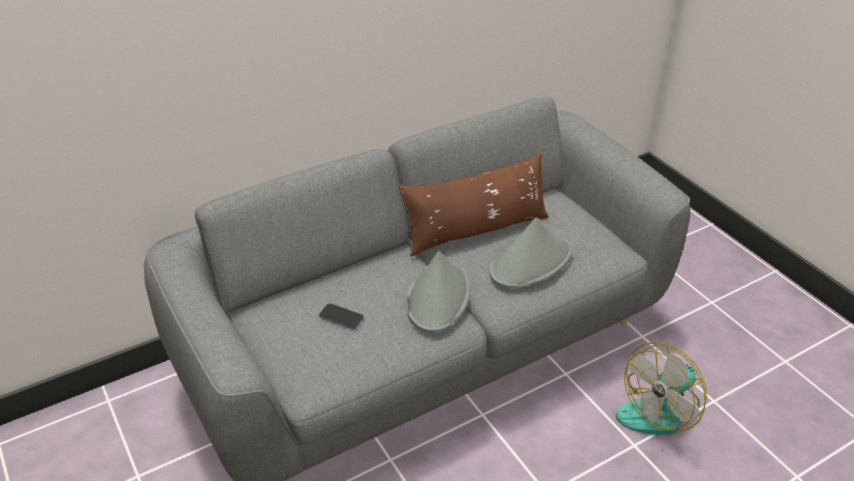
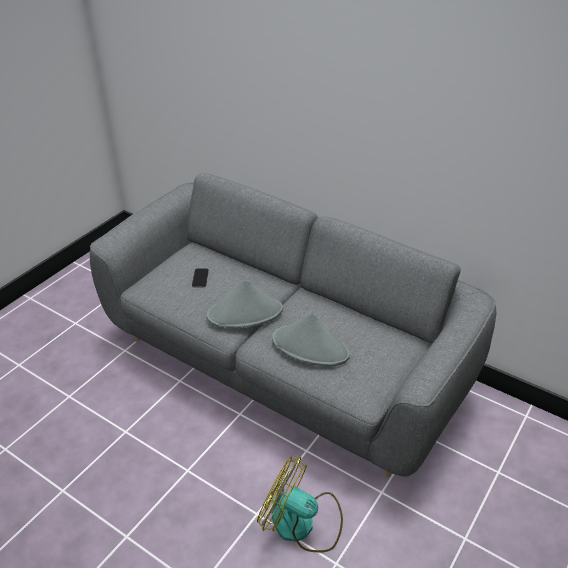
camera: 65 degrees right, 0 degrees up
(476, 230) = (330, 311): brown pillow -> none

